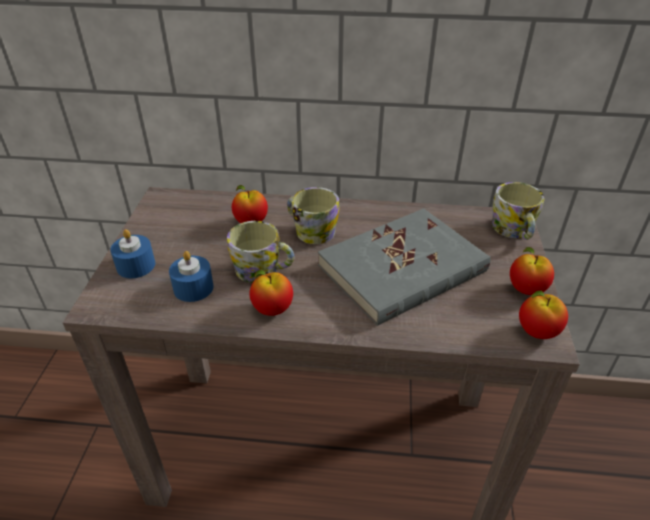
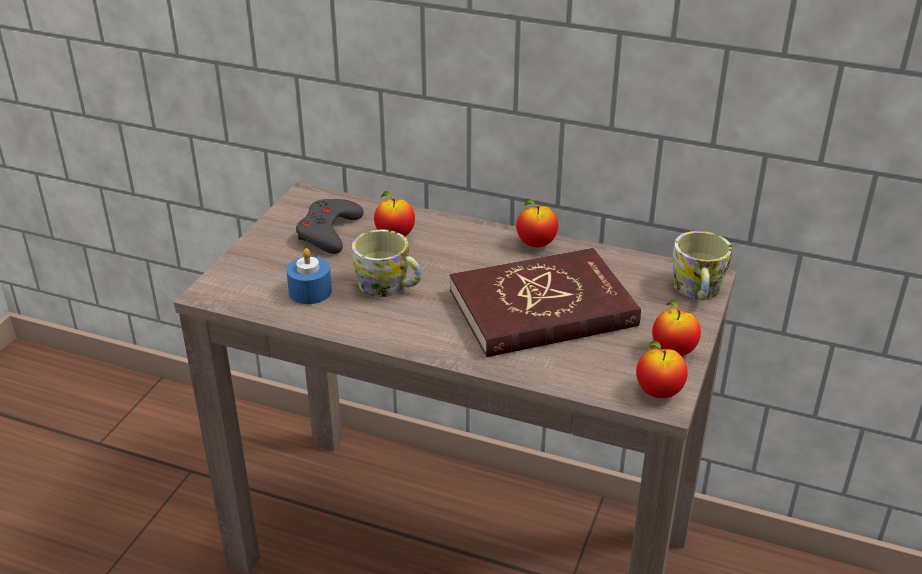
camera: 15 degrees right, 5 degrees down
(136, 265) = (258, 261): blue candle -> none
(192, 227) = (328, 232): none -> grey game controller
(272, 309) = (384, 324): apple -> apple (536, 244)
(310, 231) = (458, 255): mug -> none
(402, 269) = (542, 309): grey book -> red book

